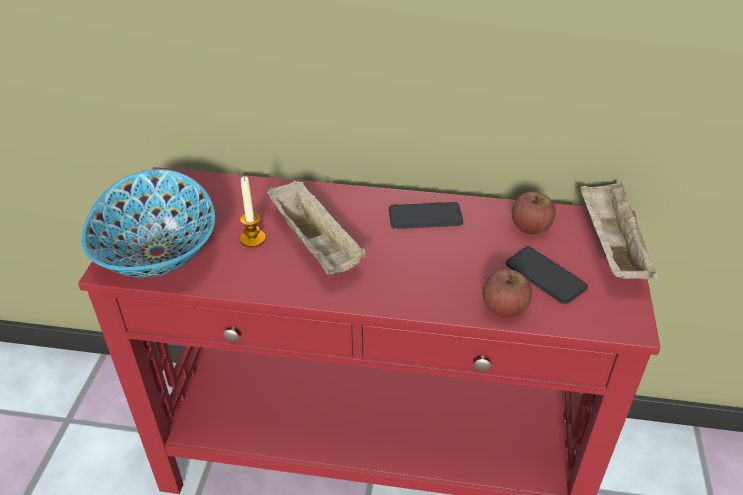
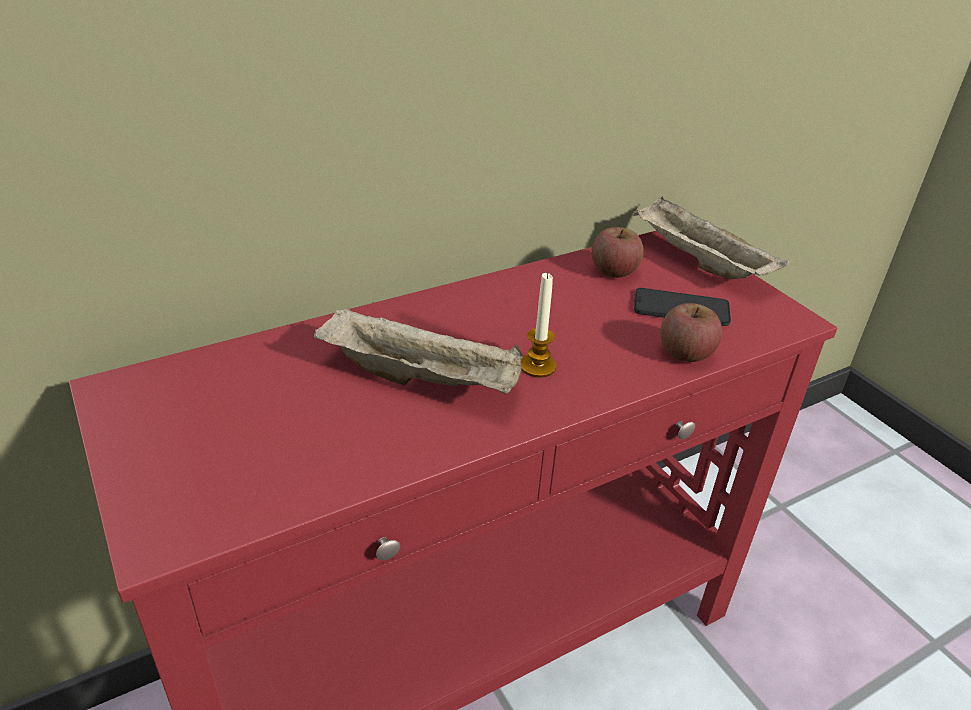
camera: 40 degrees left, 5 degrees down
(159, 253) = (214, 484): bowl -> none
(252, 239) = (333, 407): candle -> candle (538, 366)
(425, 216) = (505, 300): phone -> none

